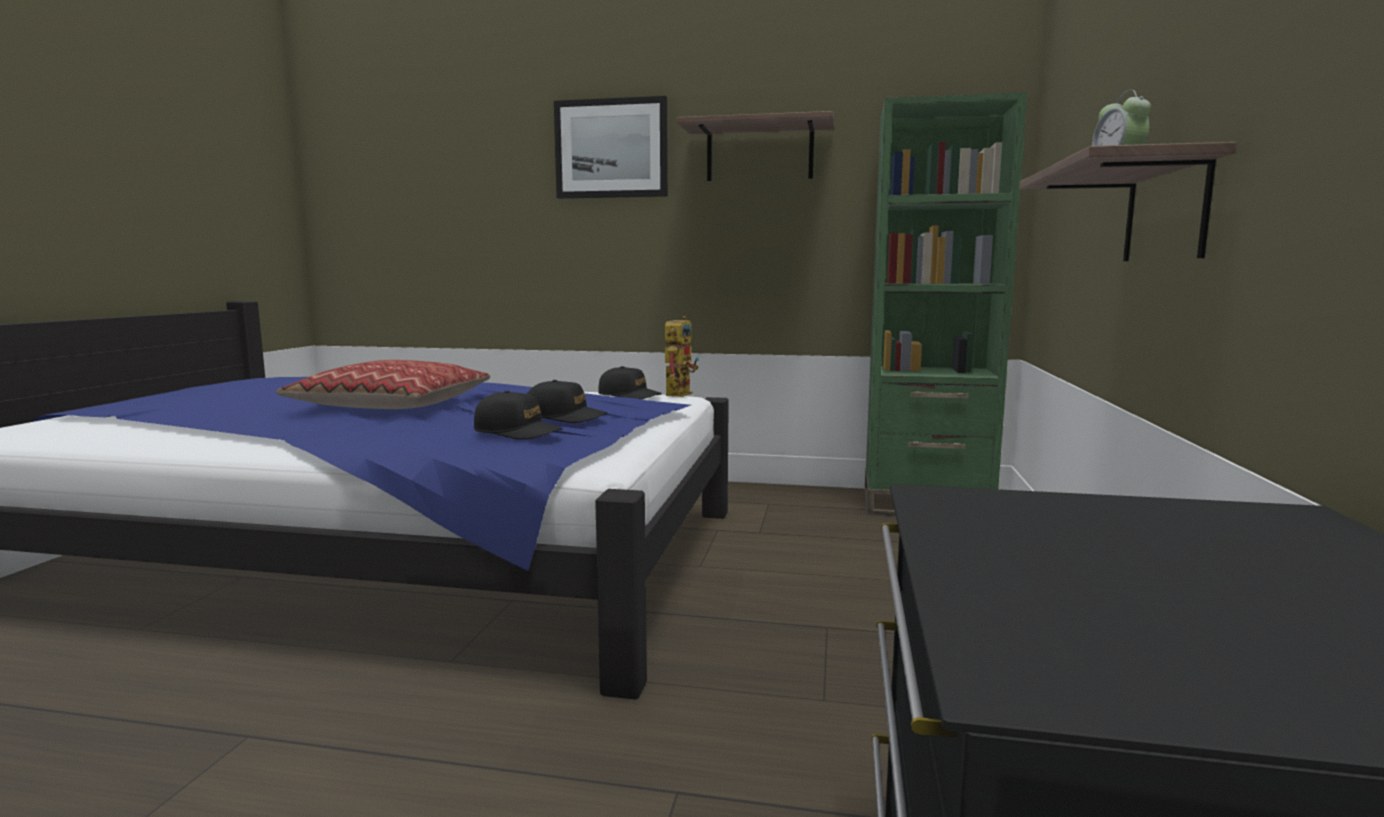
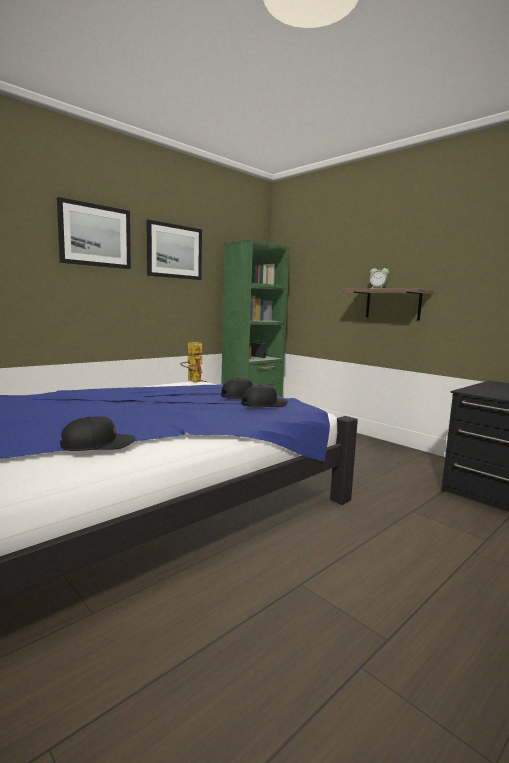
camera: 55 degrees left, 0 degrees up
(392, 405) = (126, 409): pillow -> none
(629, 396) = (183, 384): black cap -> black cap (98, 445)
(759, 153) = (174, 251): shelf -> picture

